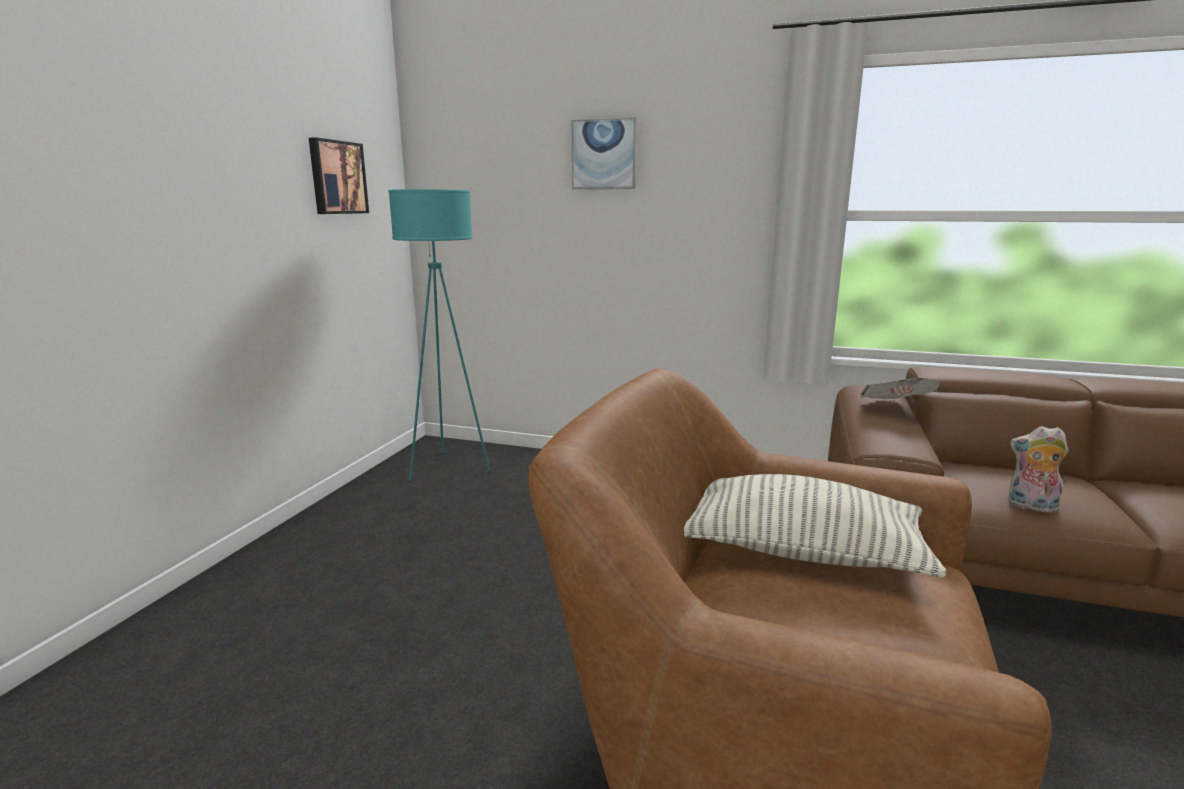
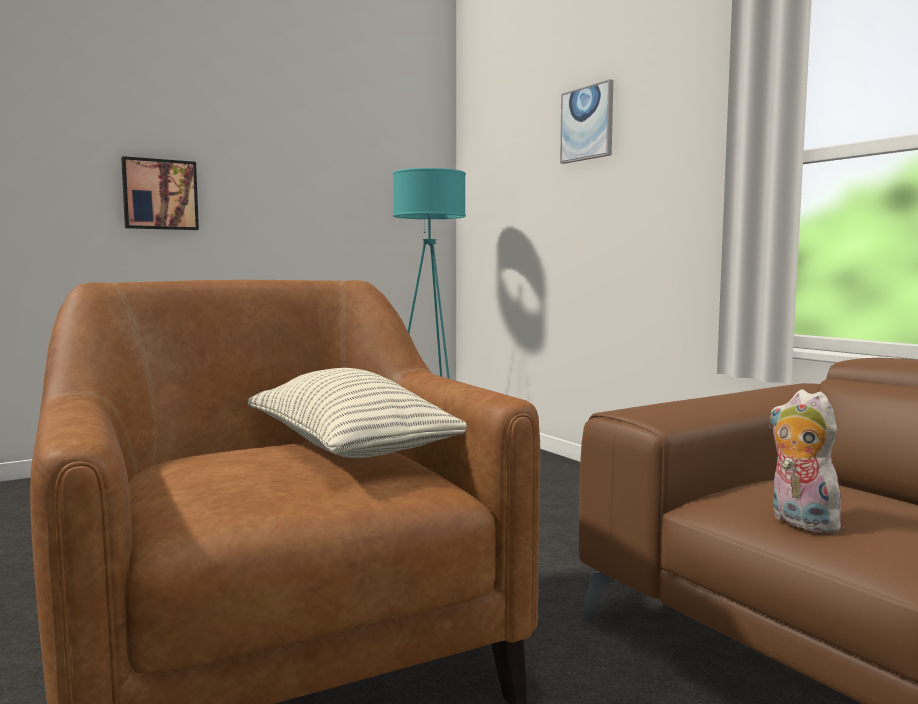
camera: 40 degrees right, 10 degrees down
(337, 177) = (368, 168): picture -> picture (160, 194)
(895, 409) = (769, 396): newspaper -> none

